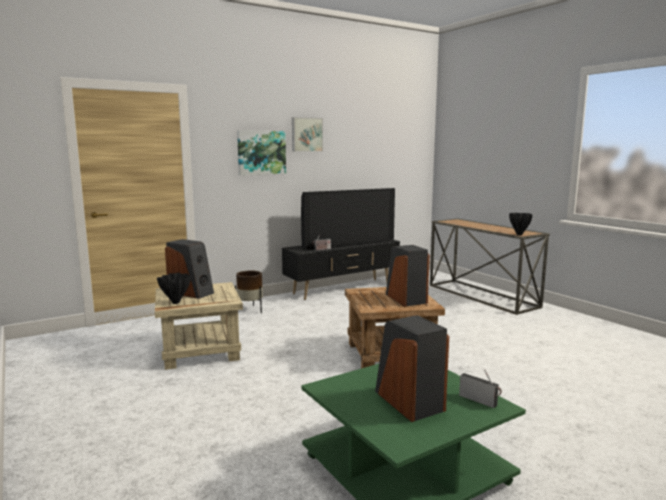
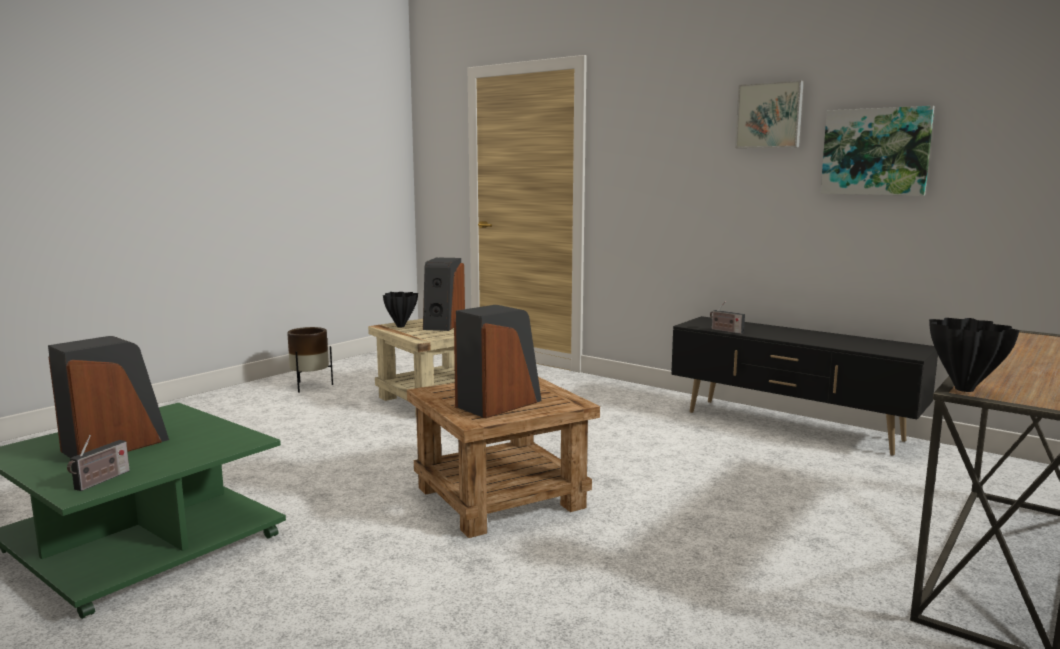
camera: 70 degrees right, 0 degrees up
(250, 310) = (601, 394): brown planter -> brown planter (310, 386)
(261, 152) = (683, 150): picture -> picture (875, 151)
(348, 244) = (802, 338): television -> none

